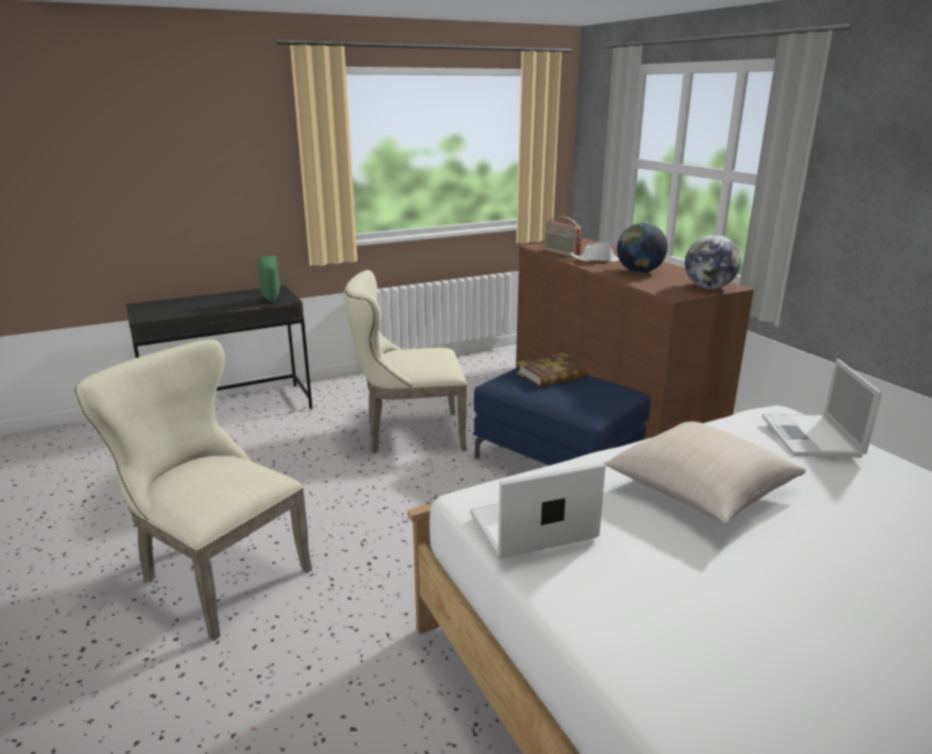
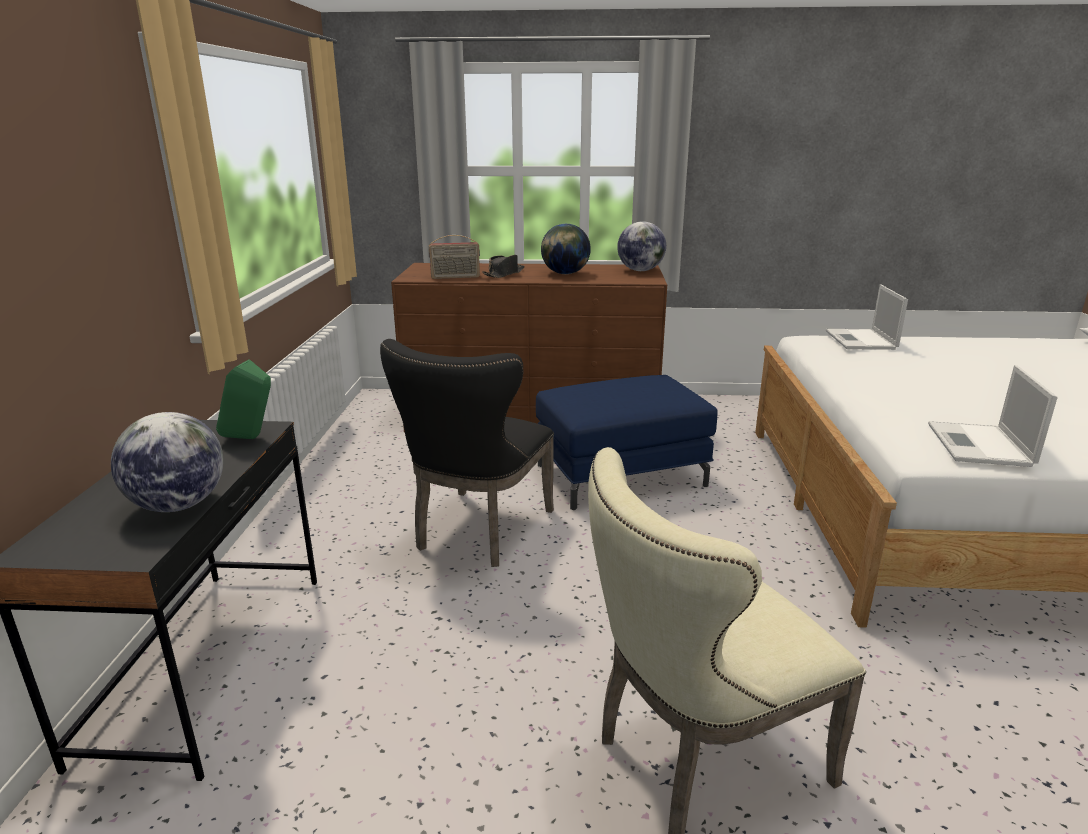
camera: 60 degrees left, 0 degrees up
(189, 311) = (178, 505): none -> globe
(408, 434) = (478, 532): beige chair -> black chair
(552, 375) = (601, 390): book -> none
(598, 260) = (504, 274): white hat -> black hat
(700, 490) = (924, 386): beige pillow -> none
(812, 437) = (861, 340): laptop -> laptop turned 60 degrees clockwise

